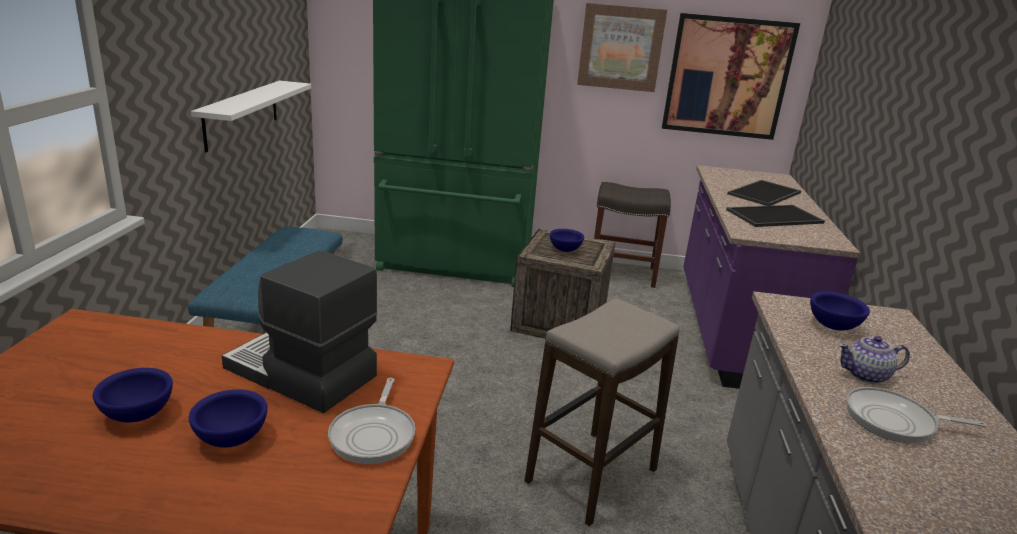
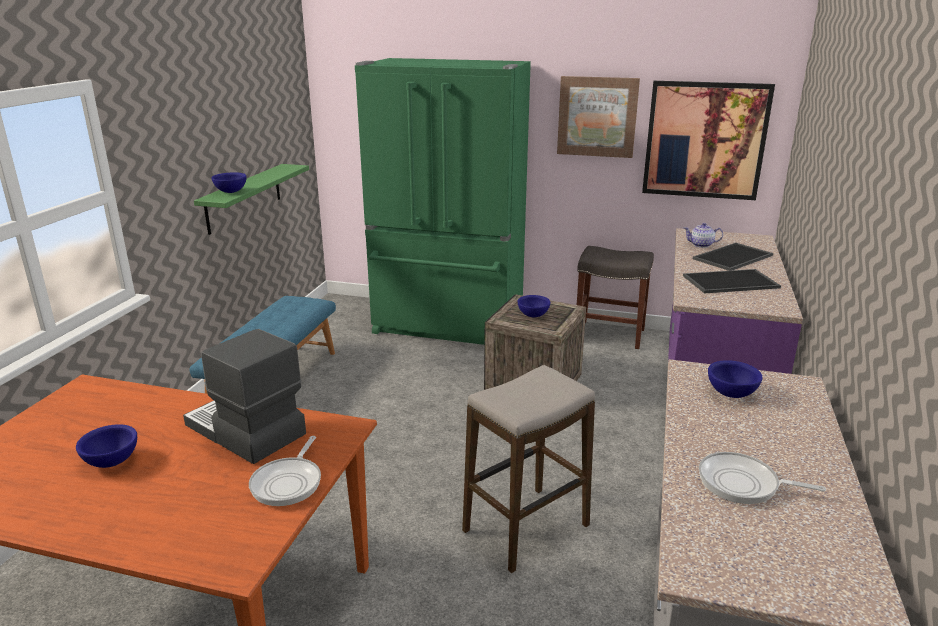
camera: 10 degrees right, 0 degrees up
(232, 438) = (177, 482): blue bowl -> blue bowl (231, 192)
(242, 114) = (244, 198): white shelf -> green shelf
(866, 375) = (739, 441): teapot -> teapot (701, 245)

